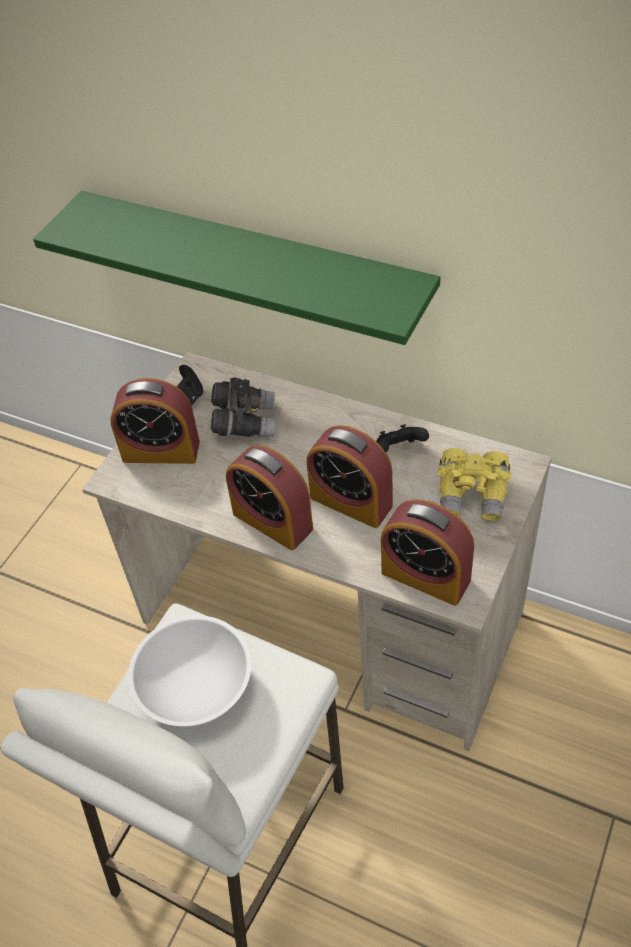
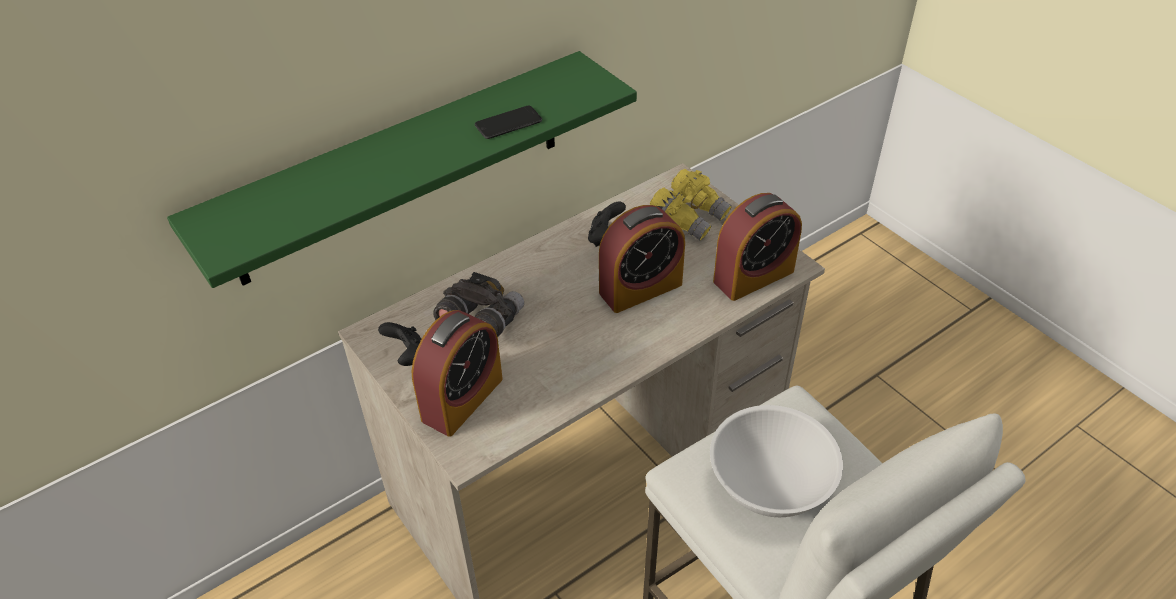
camera: 65 degrees left, 5 degrees down
(272, 521) = (623, 348): alarm clock -> none
(295, 285) = (508, 123): none -> phone

